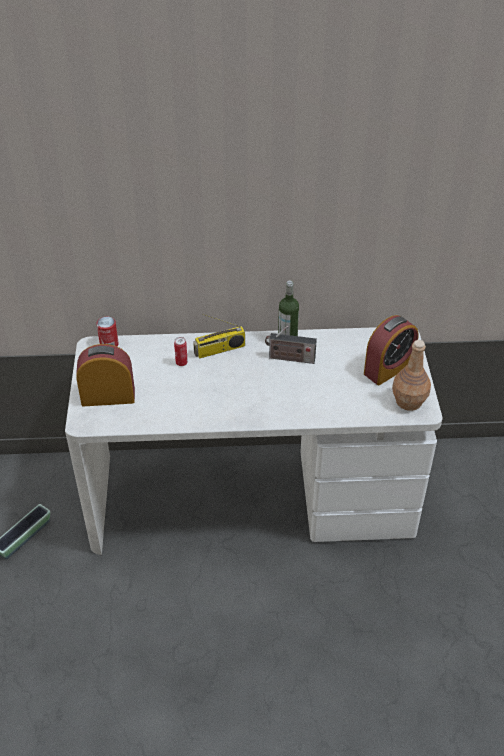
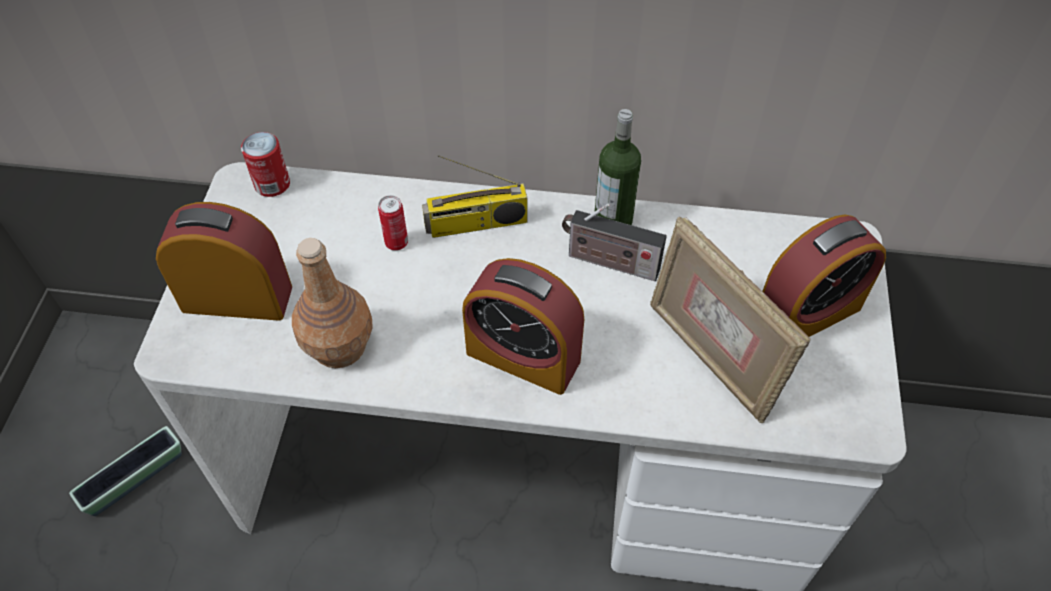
camera: 10 degrees right, 10 degrees up
(257, 403) = (523, 356): none -> alarm clock
(346, 392) = (710, 357): none -> picture frame
(409, 401) = (839, 399): brown bottle -> brown bottle (340, 346)

